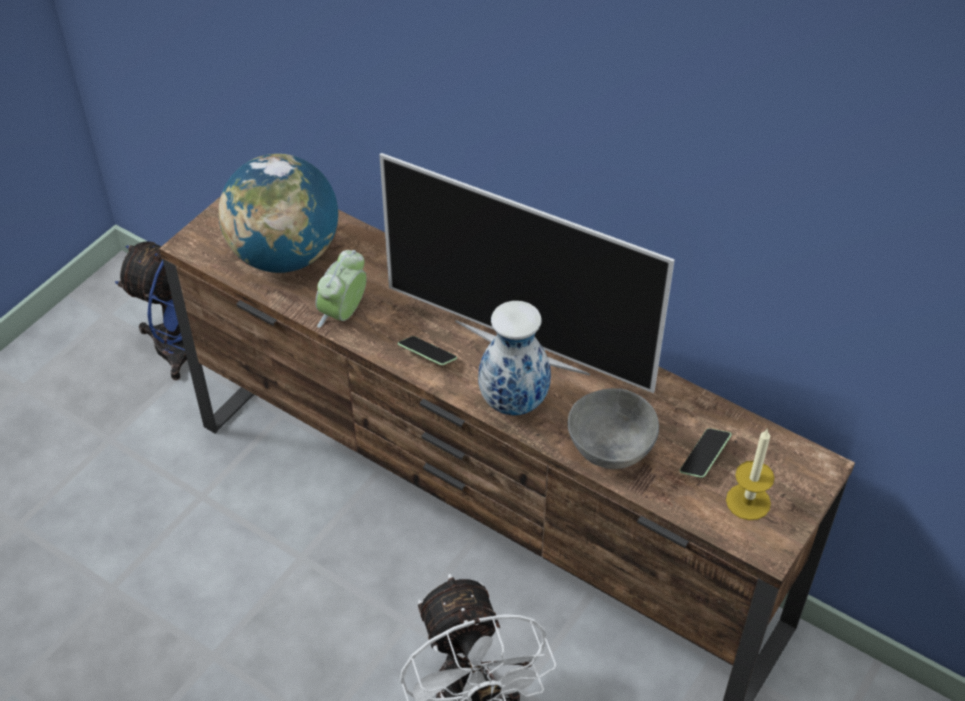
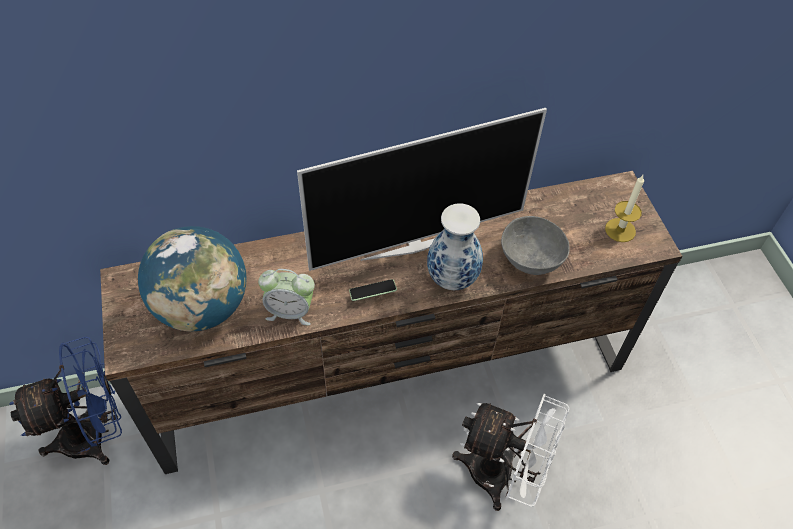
camera: 50 degrees left, 5 degrees up
(343, 314) = (290, 311): alarm clock -> alarm clock turned 60 degrees counterclockwise
(704, 458) = (574, 225): phone -> none

